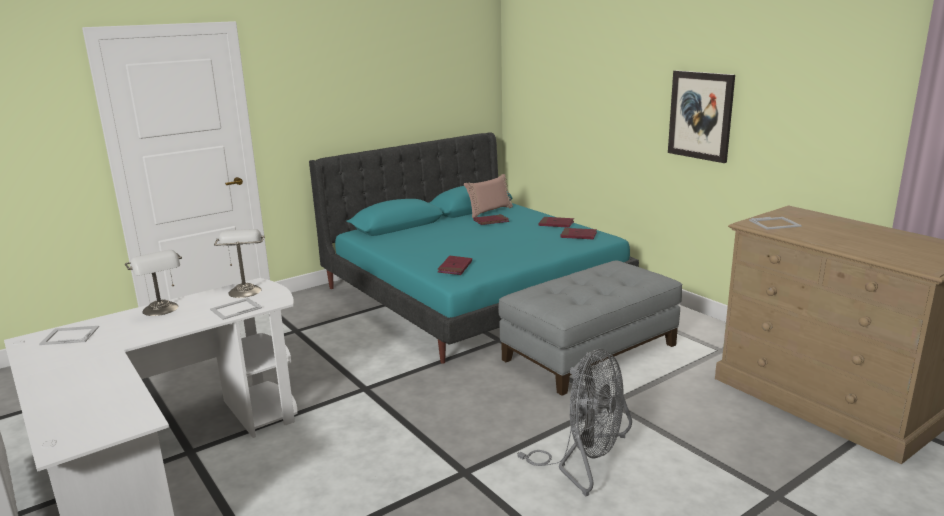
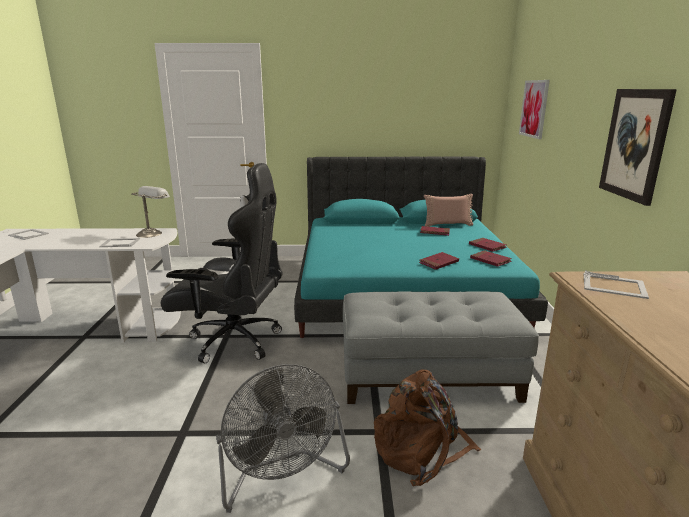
camera: 35 degrees right, 0 degrees up
(163, 311) = (90, 233): white table lamp -> none
(376, 391) = (229, 341): none -> black office chair
(455, 267) = (337, 258): red book -> red book (439, 263)
(554, 81) = (534, 108): none -> picture
(653, 401) = (421, 450): none -> brown backpack

